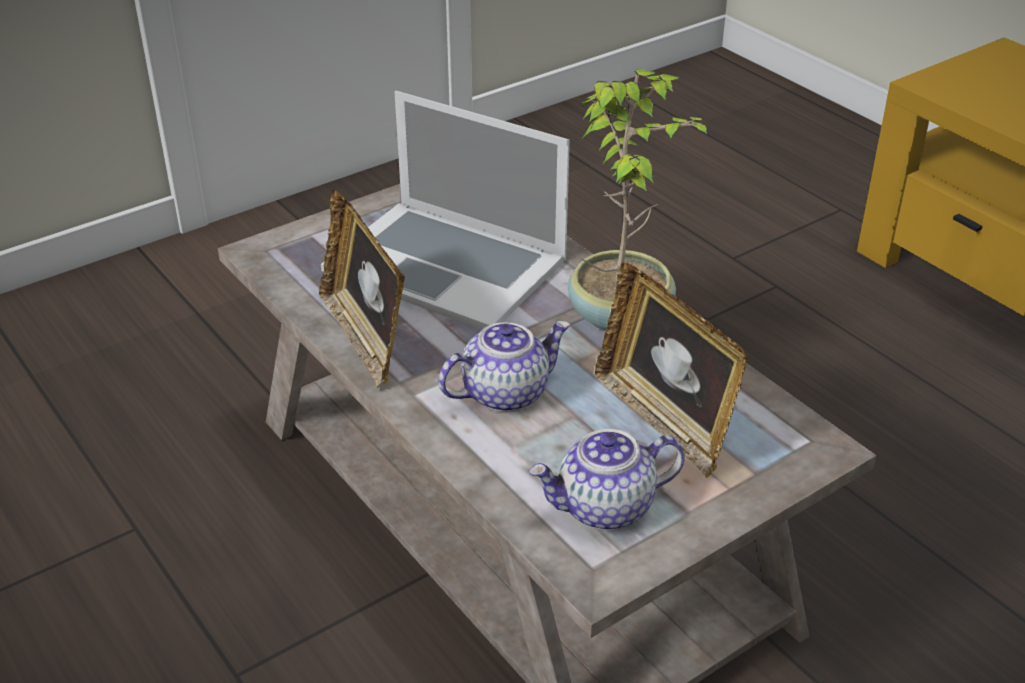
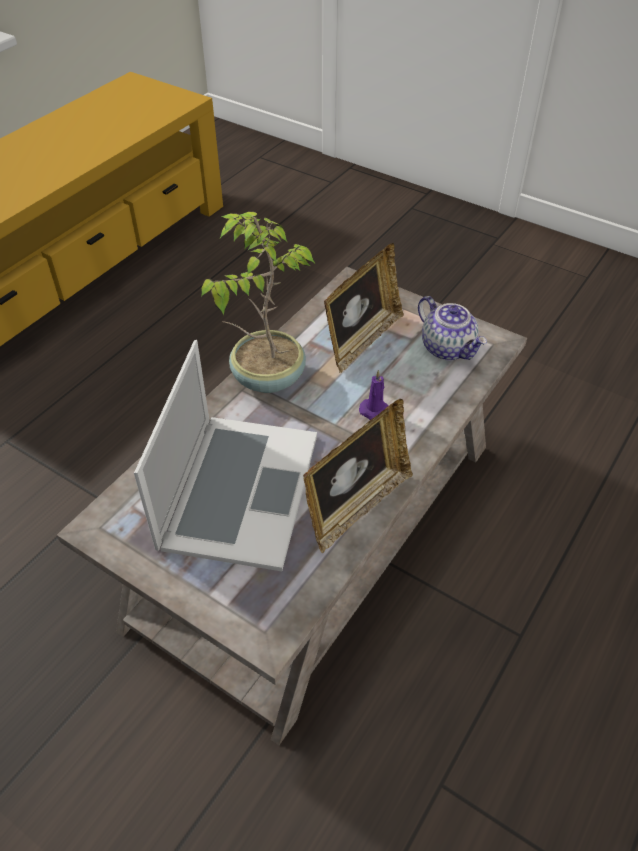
camera: 110 degrees left, 10 degrees up
(505, 392) = (376, 412): teapot -> purple candle

